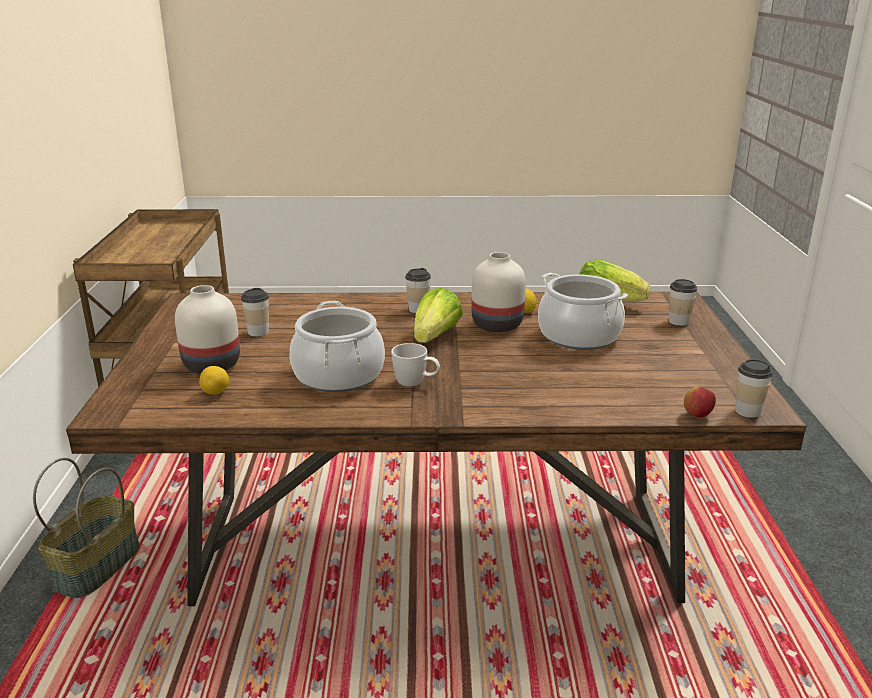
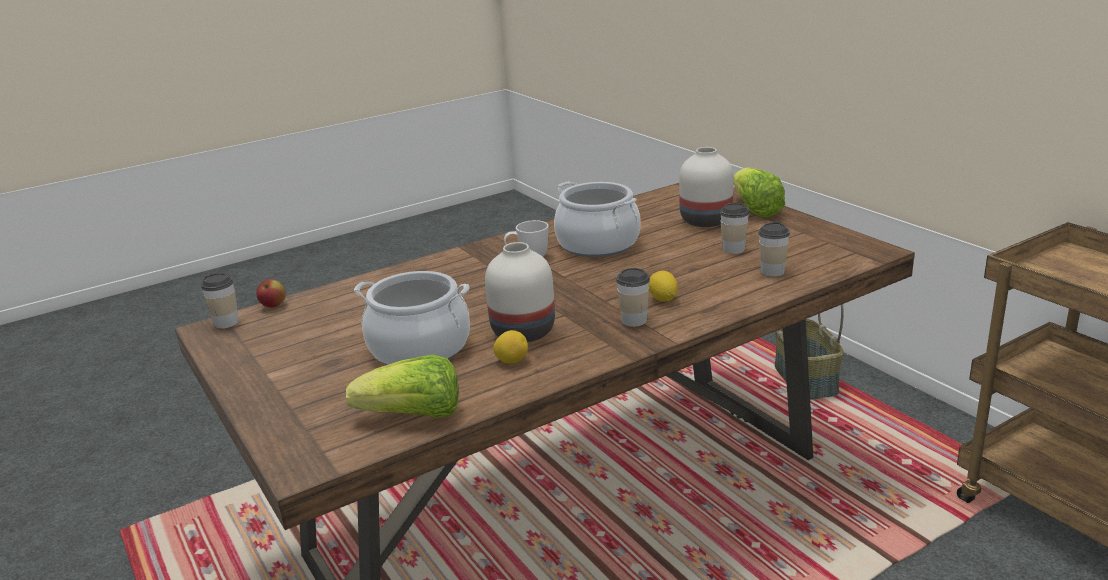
camera: 150 degrees right, 0 degrees up
(216, 393) = (660, 210): lemon -> lemon (663, 299)
(435, 337) = (568, 297): lettuce -> lettuce (755, 209)
(678, 321) = (302, 414): cup -> cup (772, 272)

